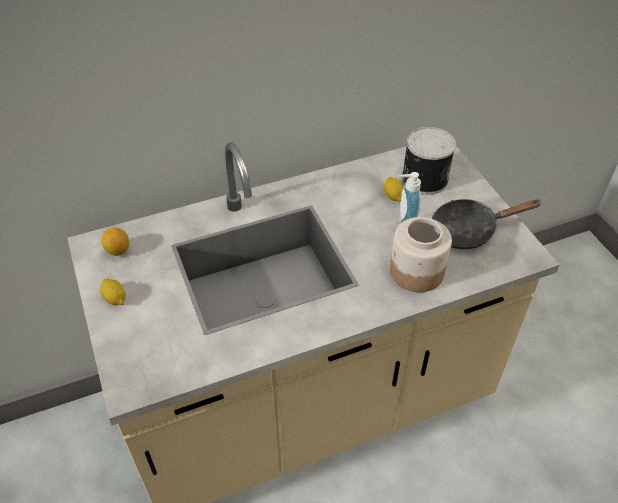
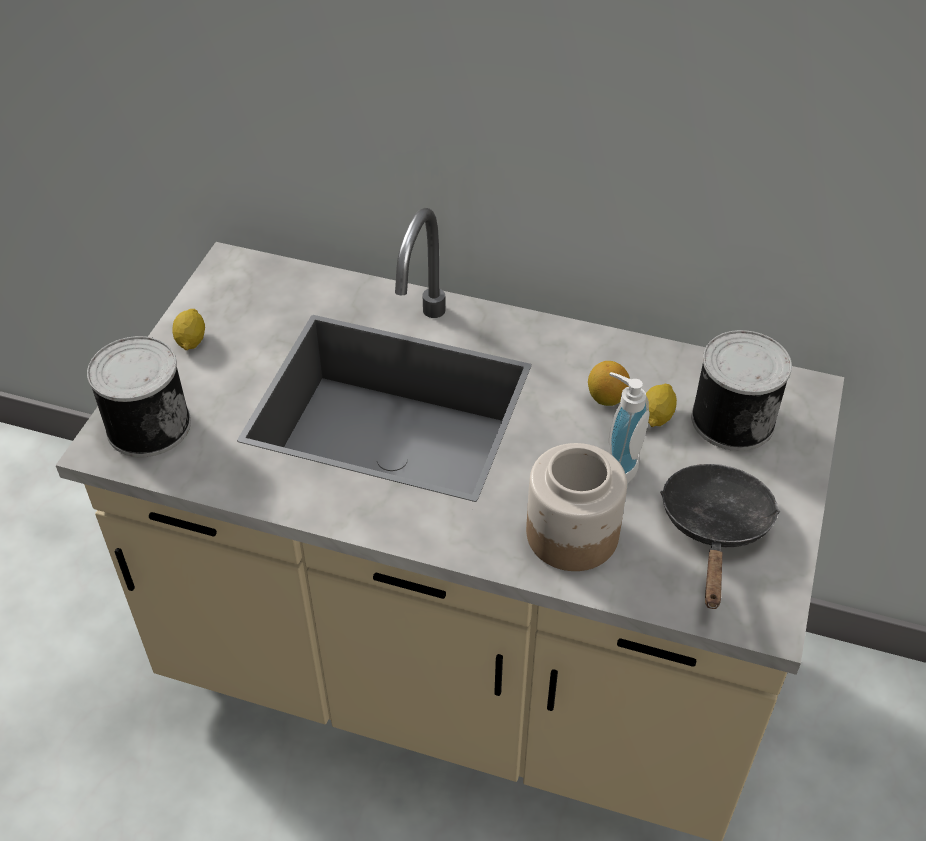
camera: 40 degrees right, 0 degrees up
(118, 251) = (249, 287): lemon -> lemon (606, 398)
(141, 359) = (147, 424): none -> can
(469, 230) = (715, 528): black frying pan -> black frying pan turned 75 degrees clockwise

